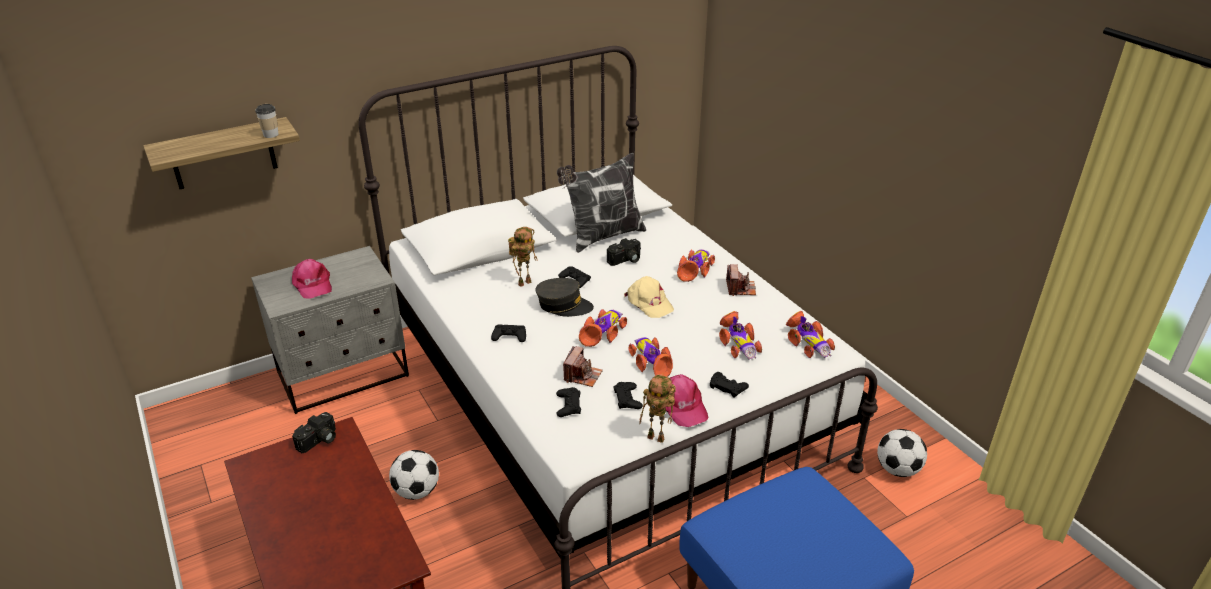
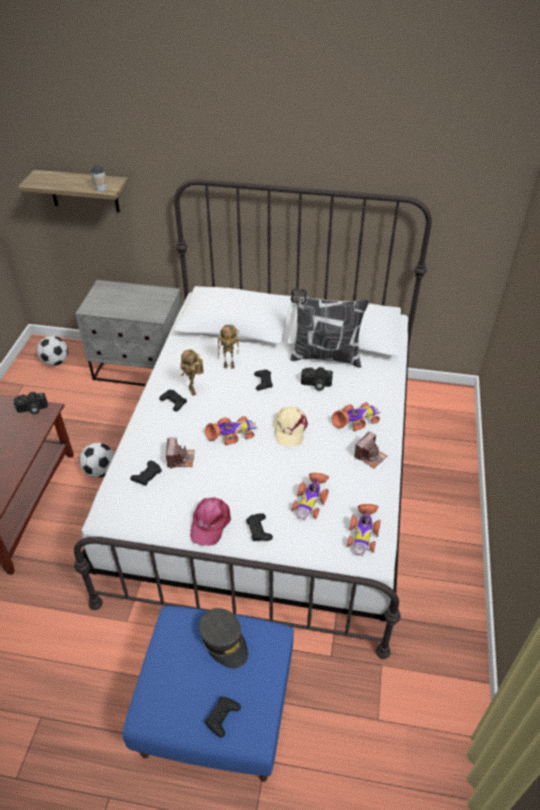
camera: 40 degrees right, 10 degrees up
(312, 284) = (120, 301): pink cap -> none
(564, 305) = (232, 398): grey cap -> grey cap (224, 642)
(582, 375) = (180, 459): camera -> camera turned 60 degrees counterclockwise
(627, 399) = (185, 494): black game controller -> black game controller (222, 717)
(651, 362) = (234, 476): toy car -> none
(657, 437) = (168, 536): toy robot -> toy robot (194, 391)
(897, 469) = (416, 679): football -> football (55, 362)

